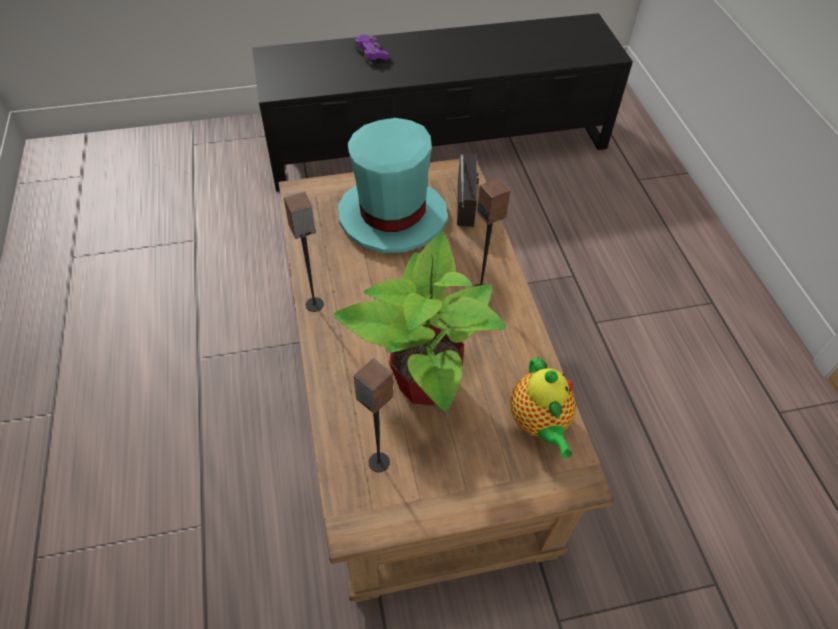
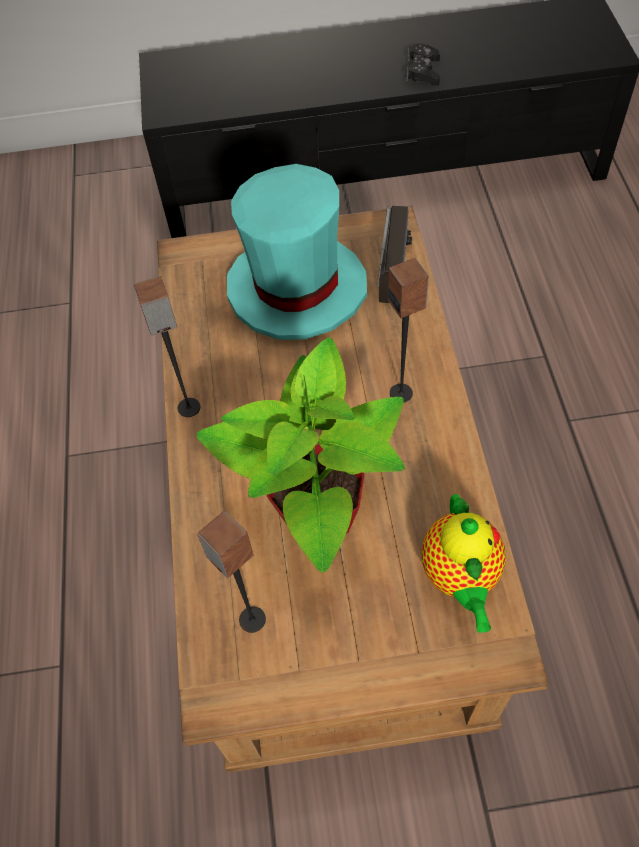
camera: 10 degrees right, 5 degrees up
(371, 53) = (290, 59): purple game controller -> none
(473, 64) = (423, 71): none -> black game controller

